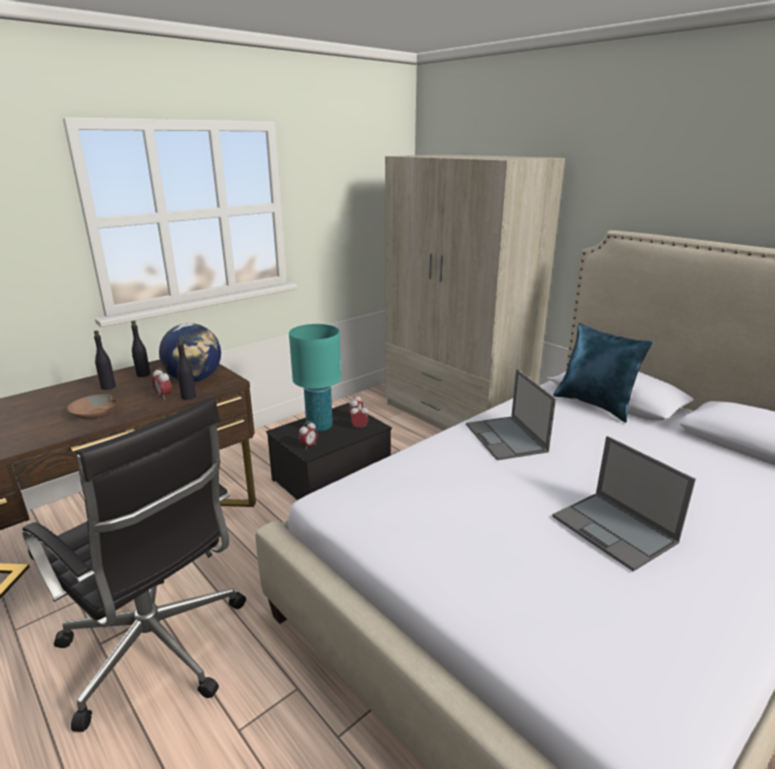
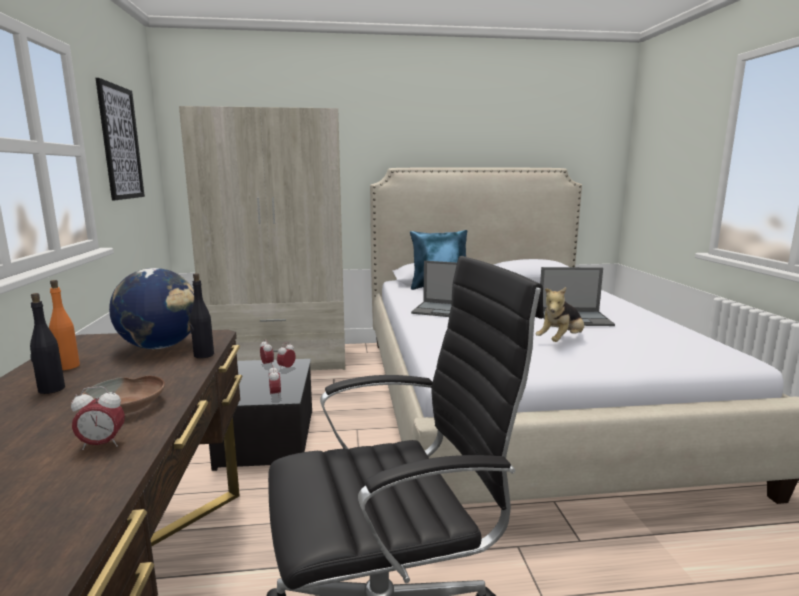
camera: 55 degrees left, 10 degrees down
(143, 374) = (67, 366): black bottle -> orange bottle
(164, 396) = (172, 365): alarm clock -> alarm clock (102, 444)
(319, 427) = (251, 382): turquoise table lamp -> none
(340, 191) = (120, 143): none -> picture
(504, 541) = (561, 341): none -> plush toy

